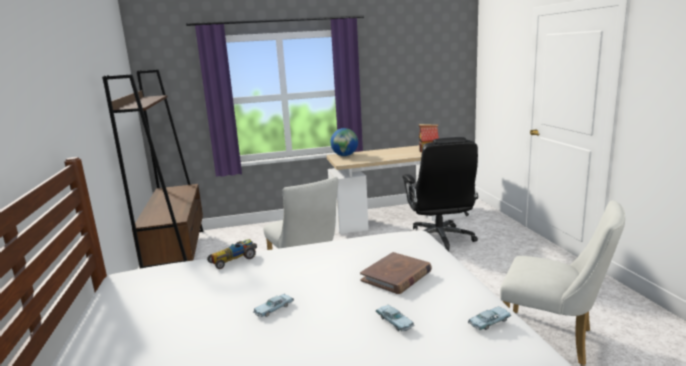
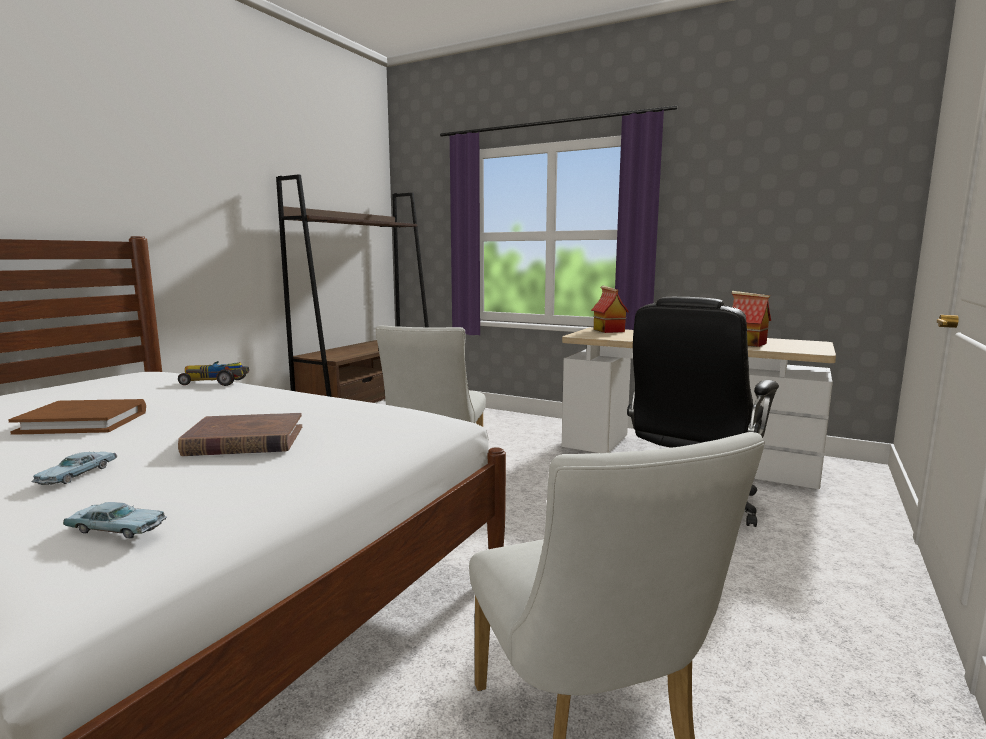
camera: 40 degrees right, 5 degrees down
(274, 309) = (84, 422): blue toy car -> brown book
(345, 155) = (608, 330): globe -> toy house

